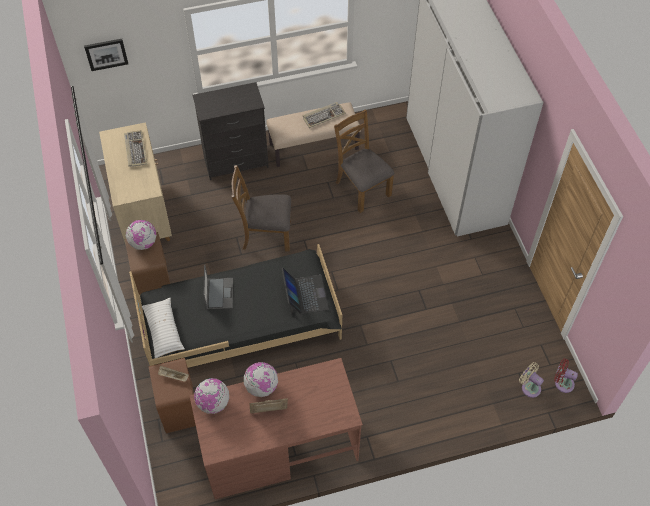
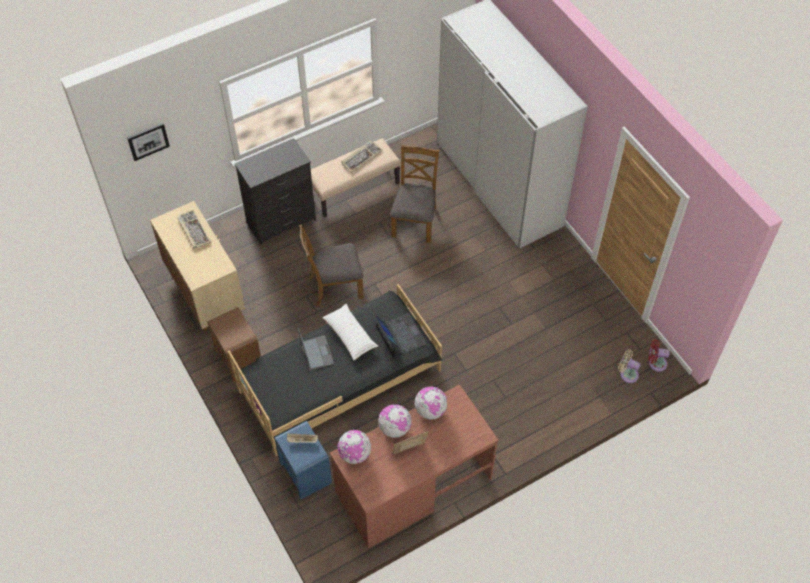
camera: 15 degrees left, 0 degrees up
(143, 243) = (228, 321): globe -> globe (430, 410)
(163, 331) = (274, 401): white pillow -> white pillow (350, 335)
(179, 407) = (305, 472): brown nightstand -> blue nightstand
(362, 188) = (415, 221): brown chair -> brown chair turned 60 degrees clockwise

